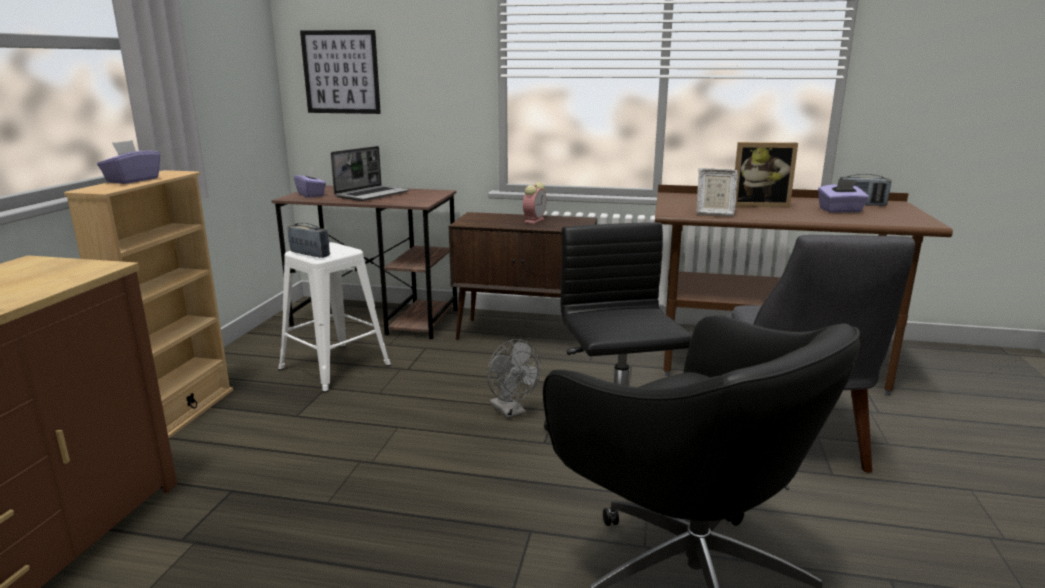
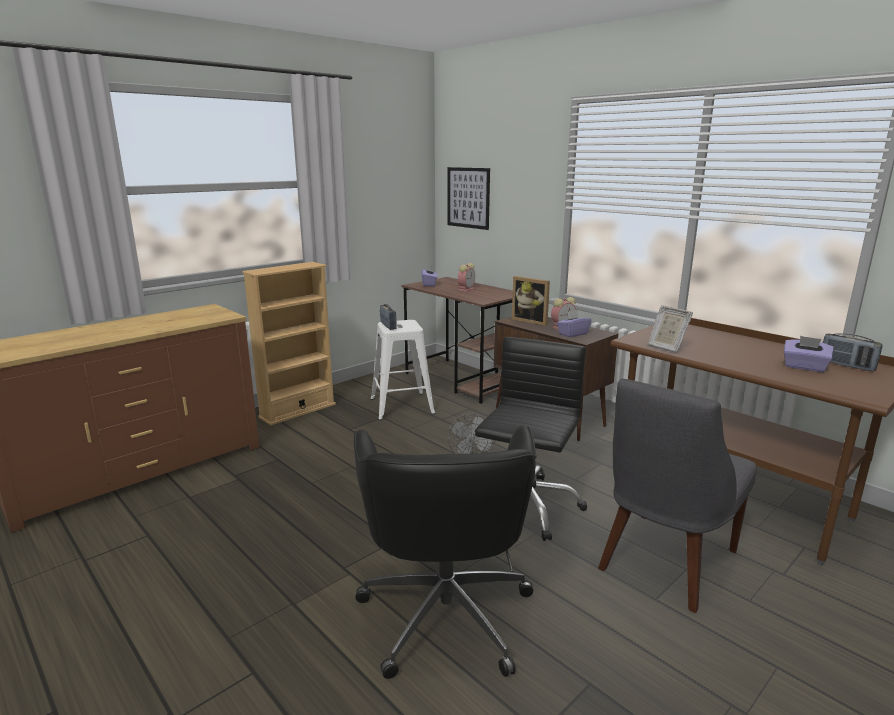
camera: 35 degrees right, 0 degrees up
(132, 180) = (282, 267): purple tissue box -> purple tissue box (572, 334)
(372, 194) = (466, 289): laptop -> alarm clock
(758, 205) = (731, 347): picture frame -> picture frame (531, 321)

